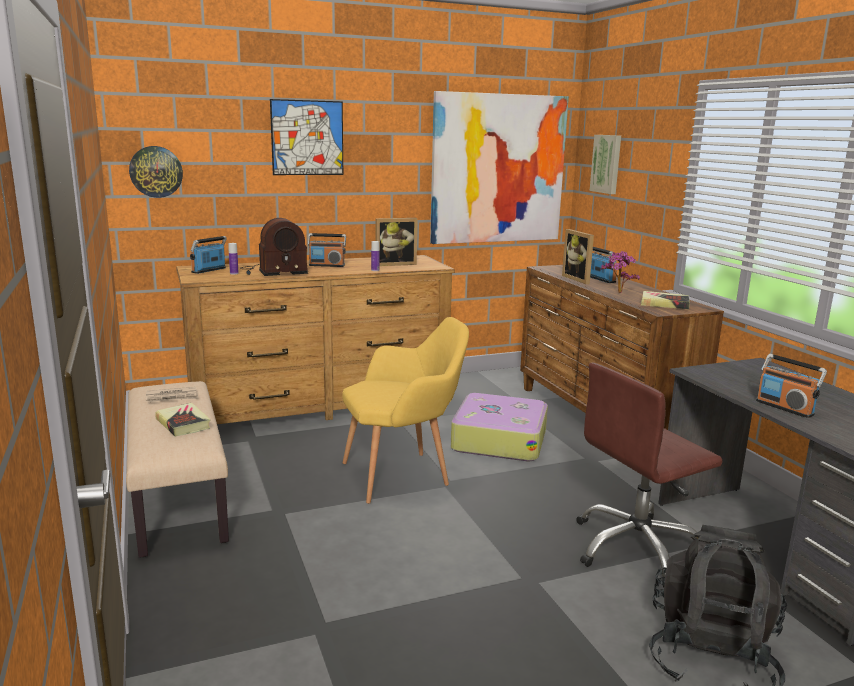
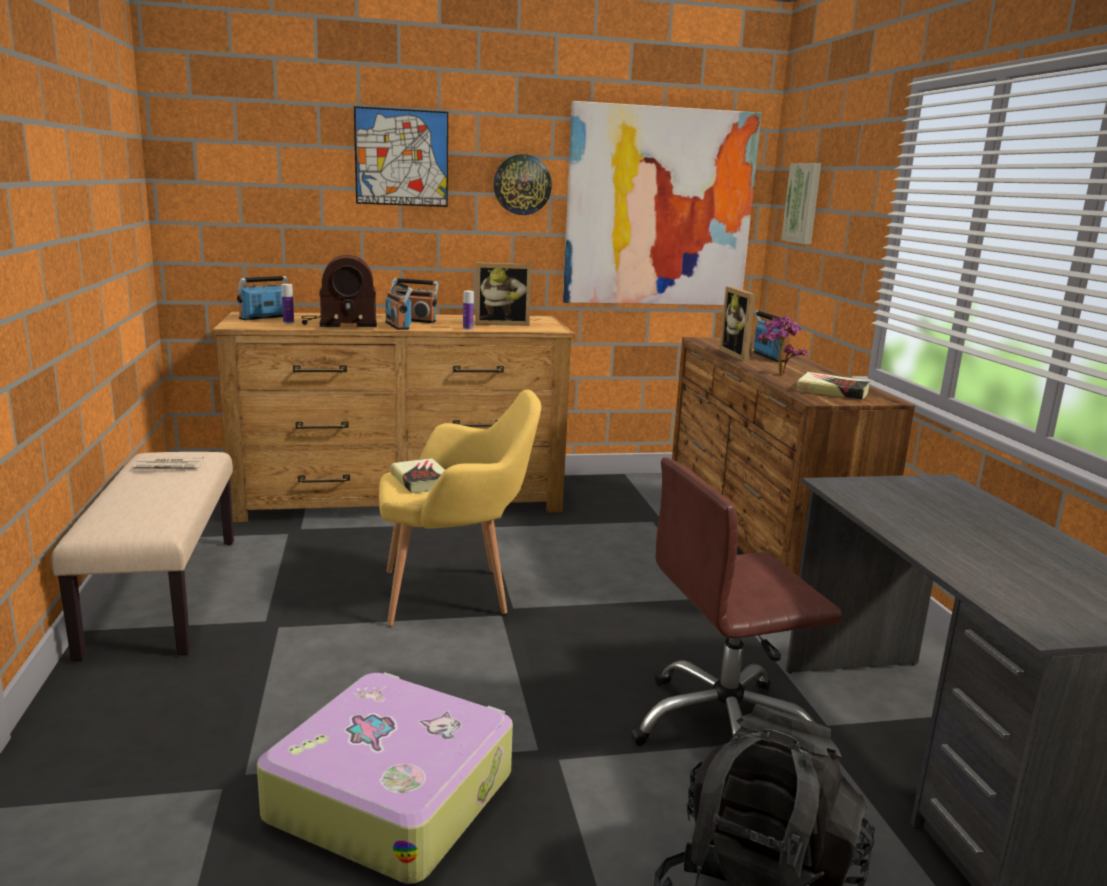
camera: 10 degrees right, 0 degrees up
(156, 171) = (210, 193): wall clock -> wall clock (522, 185)
(183, 423) = (156, 499): book -> book (421, 481)
(499, 439) = (606, 562): suitcase -> suitcase (391, 794)
(785, 408) = (938, 545): radio -> radio (398, 326)

